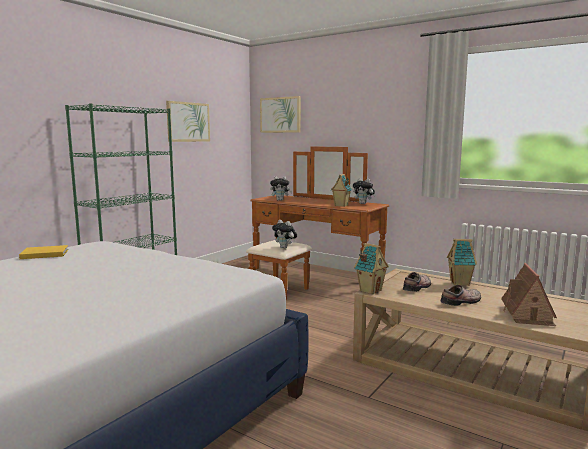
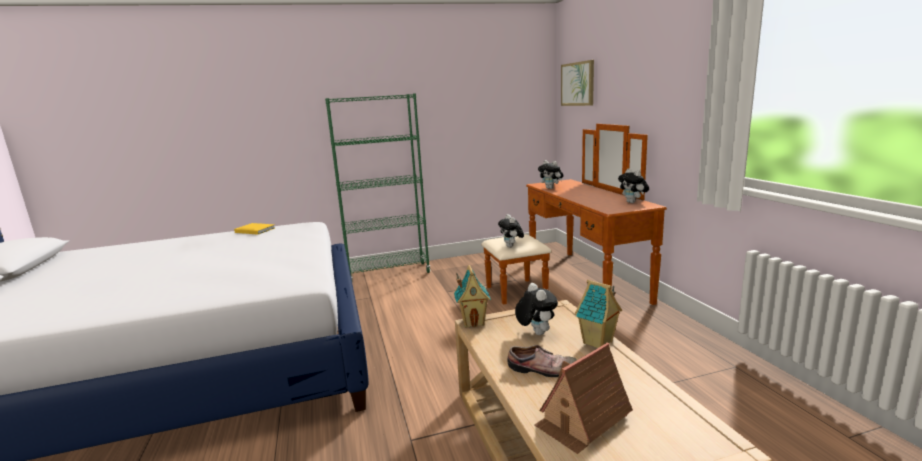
camera: 40 degrees right, 5 degrees up
(188, 122) = (464, 101): picture -> none
(341, 205) = (595, 203): toy house -> none
(418, 287) = (535, 333): shoe -> plush toy

